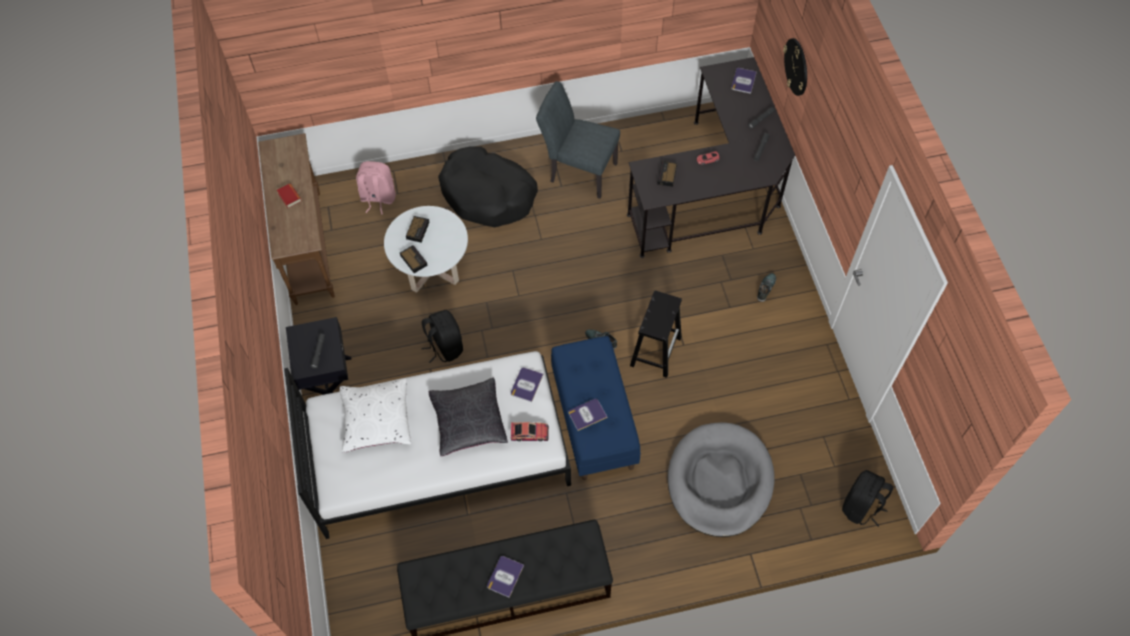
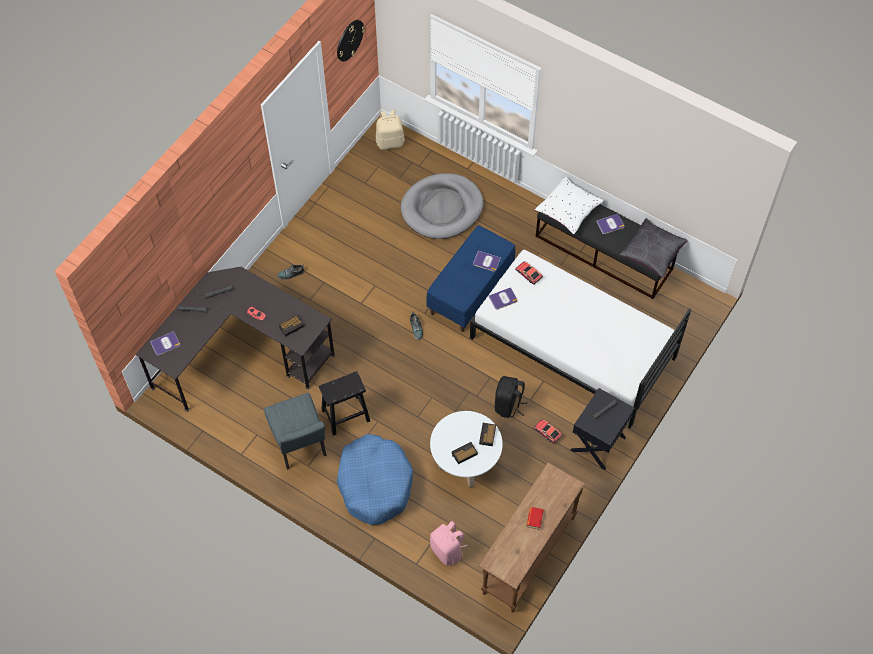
camera: 135 degrees left, 0 degrees up
(377, 420) = (604, 350): white pillow -> white pillow (568, 210)
(386, 354) = (547, 432): none -> toy car
(469, 421) = (554, 307): black pillow -> black pillow (652, 252)
(488, 195) = (375, 483): black dog bed -> blue dog bed
(655, 350) = (393, 296): black stool -> black stool (345, 415)
(796, 66) = (171, 260): wall clock -> wall clock (349, 40)
(861, 507) = (390, 142): black backpack -> beige backpack

